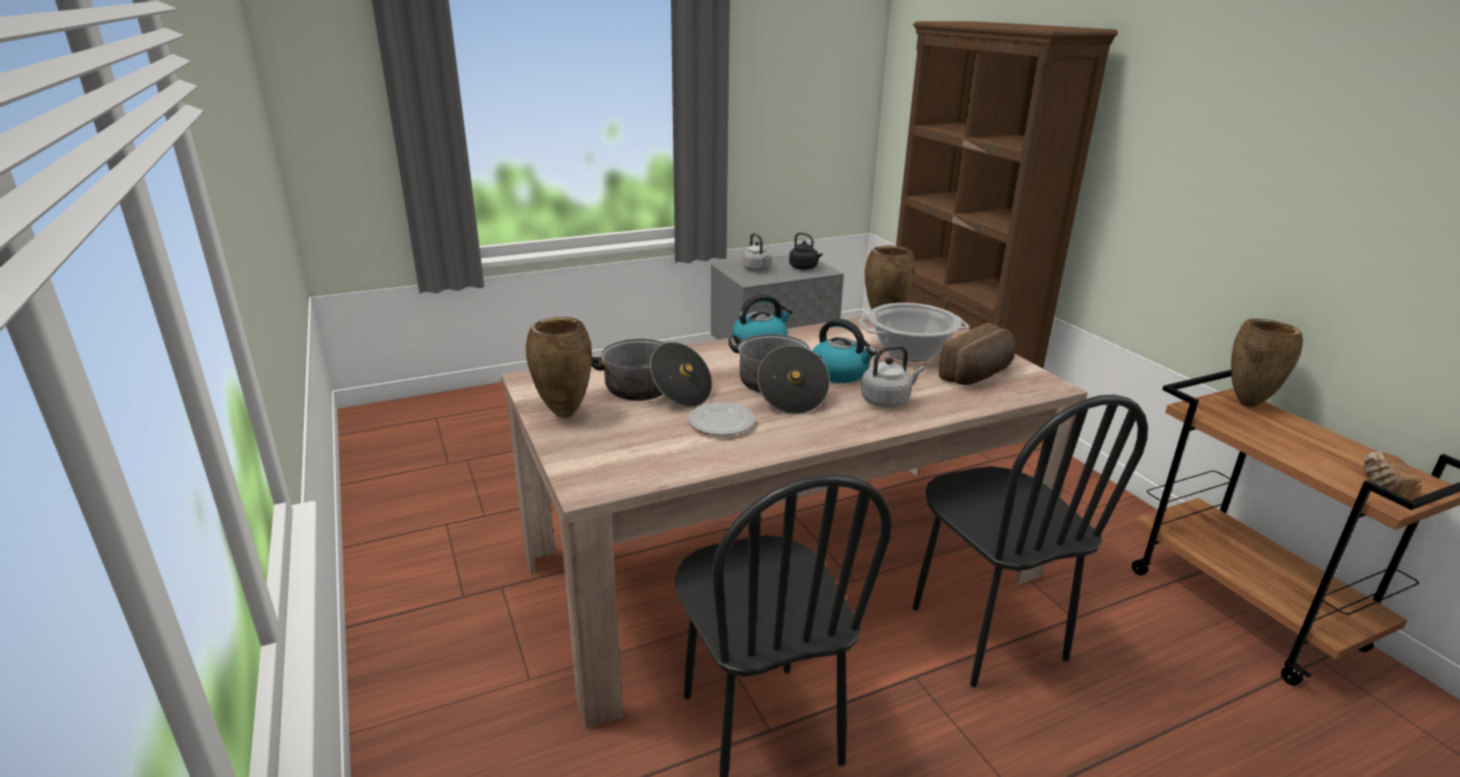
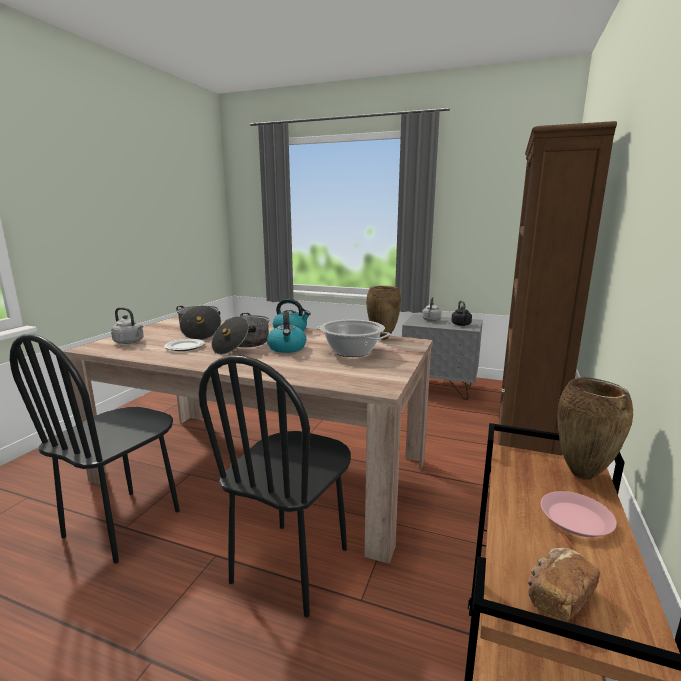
camera: 45 degrees right, 10 degrees down
(563, 414) = (153, 329): brown vase -> none
(887, 400) = (271, 363): grey kettle -> grey kettle (130, 342)
(979, 374) = (355, 370): bread -> none
(1304, 436) = (576, 519): none -> pink plate

